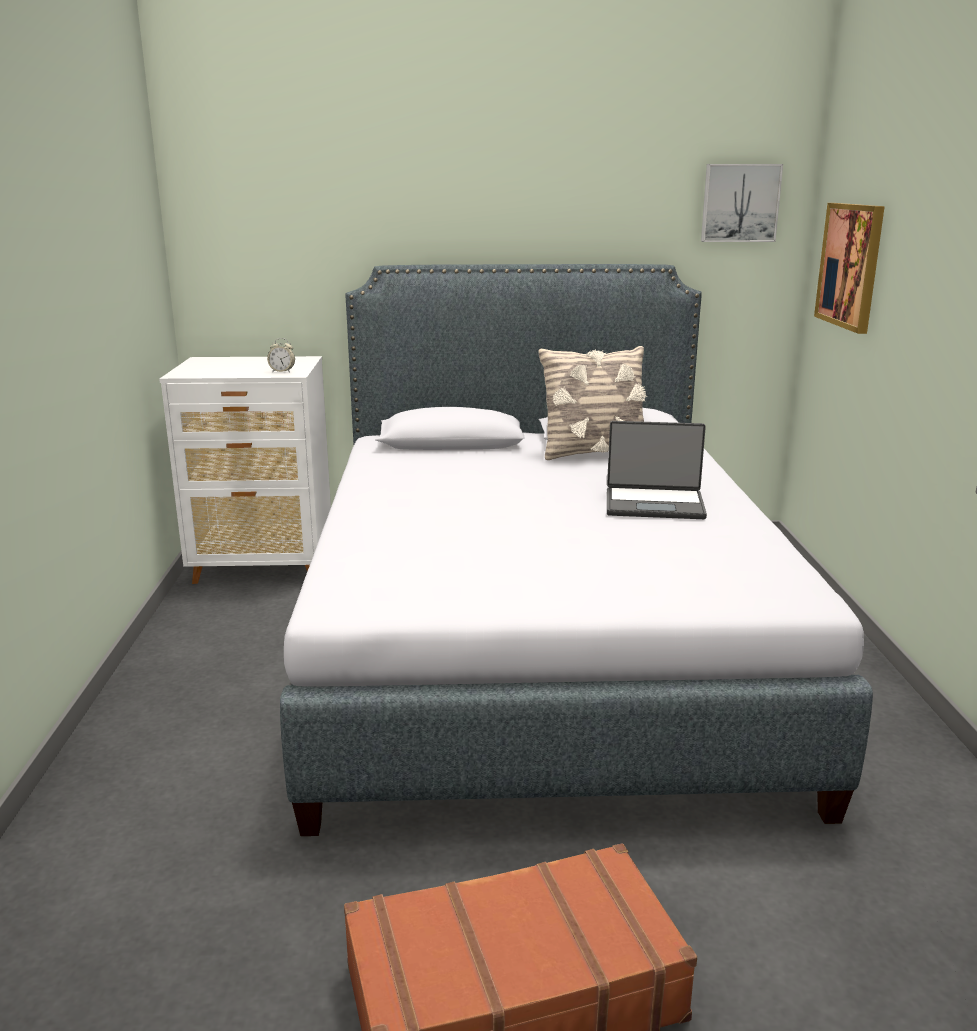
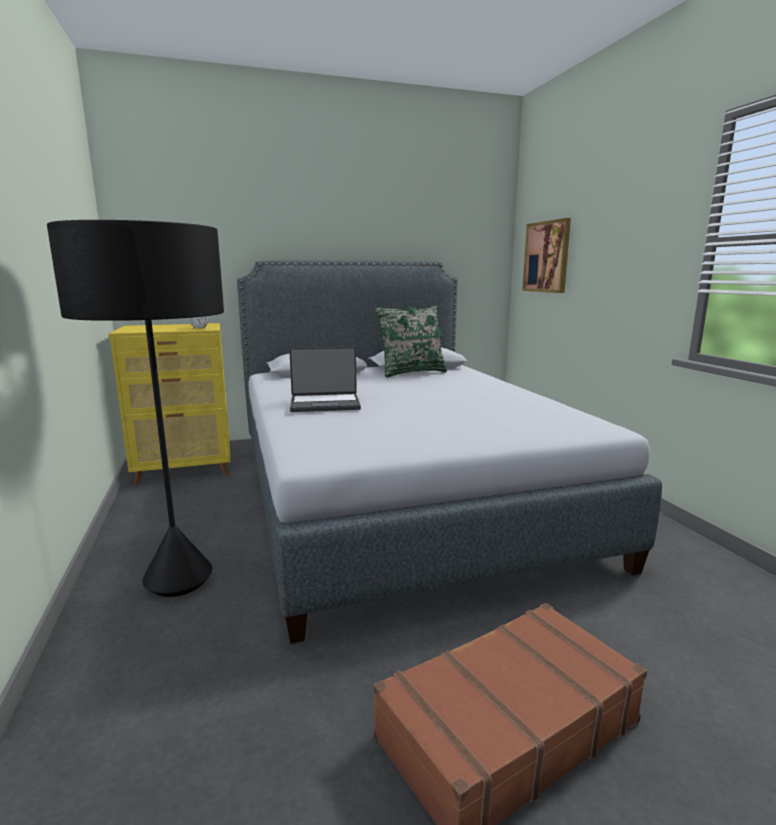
camera: 15 degrees left, 5 degrees down
(200, 733) = (179, 582): none -> black floor lamp
(264, 564) = (185, 467): white dresser -> yellow dresser
(593, 454) = (412, 373): beige pillow -> green pillow
(654, 504) = (472, 393): laptop -> laptop (325, 404)
(740, 203) = (474, 226): picture -> none

